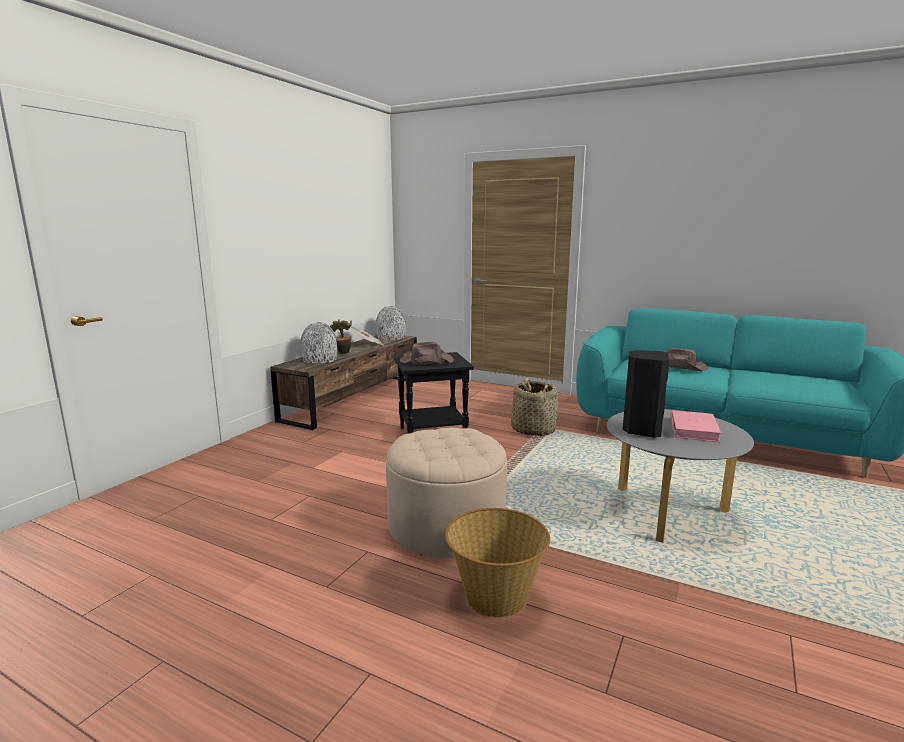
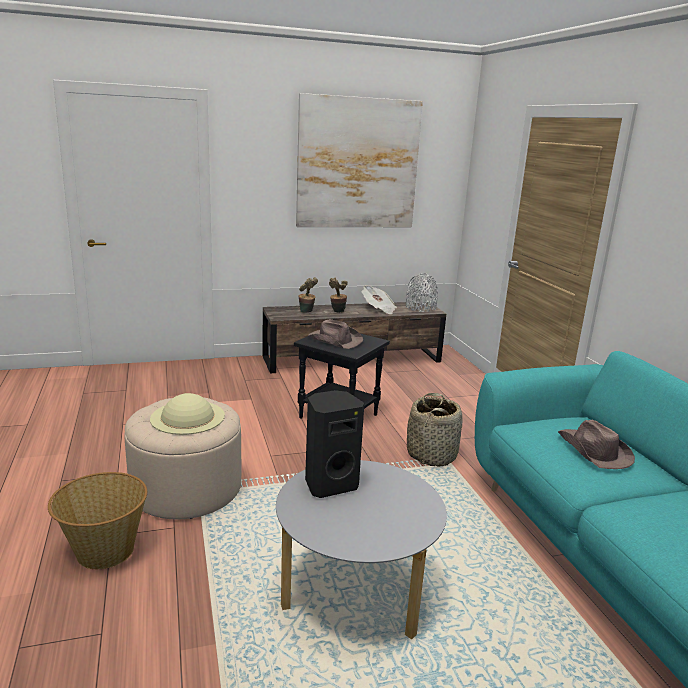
camera: 45 degrees right, 5 degrees up
(320, 359) = (307, 312): grey vase -> potted plant
(326, 208) = (358, 164): none -> picture
(454, 443) = (187, 417): none -> beige hat
(693, 429) = (378, 513): pink book -> none

